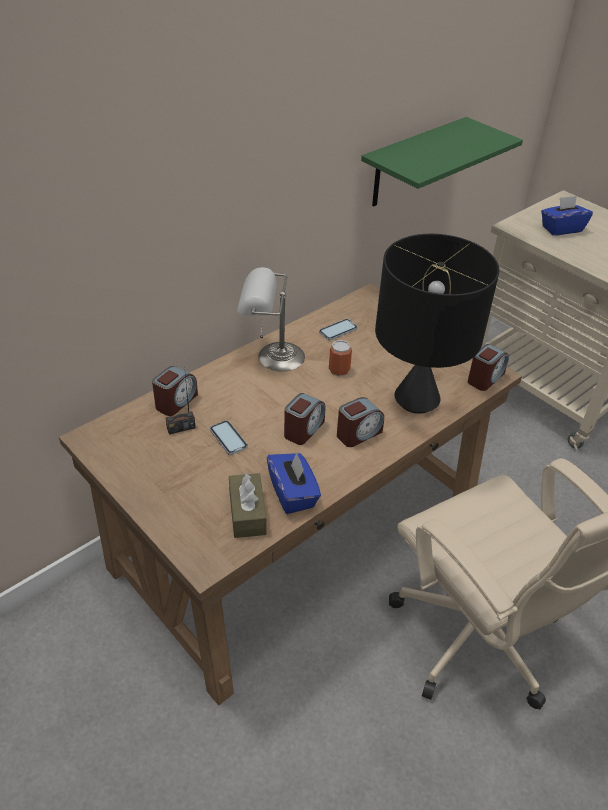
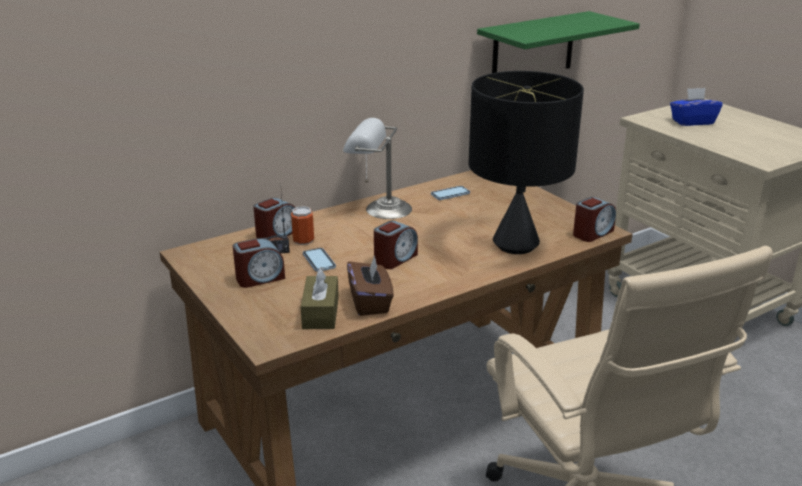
camera: 10 degrees right, 15 degrees down
(293, 494) = (370, 302): blue tissue box -> brown tissue box
(339, 370) = (443, 221): can -> can (303, 240)
(358, 434) = (449, 265): alarm clock -> alarm clock (260, 278)

